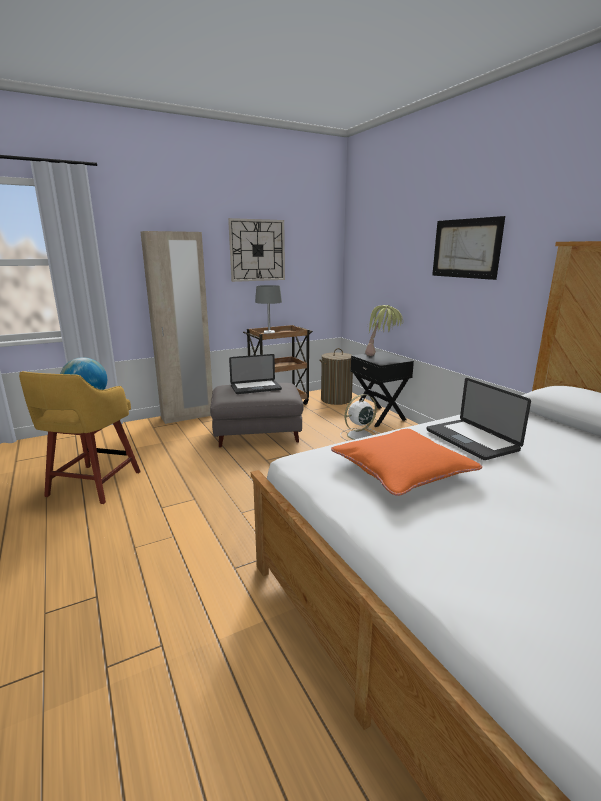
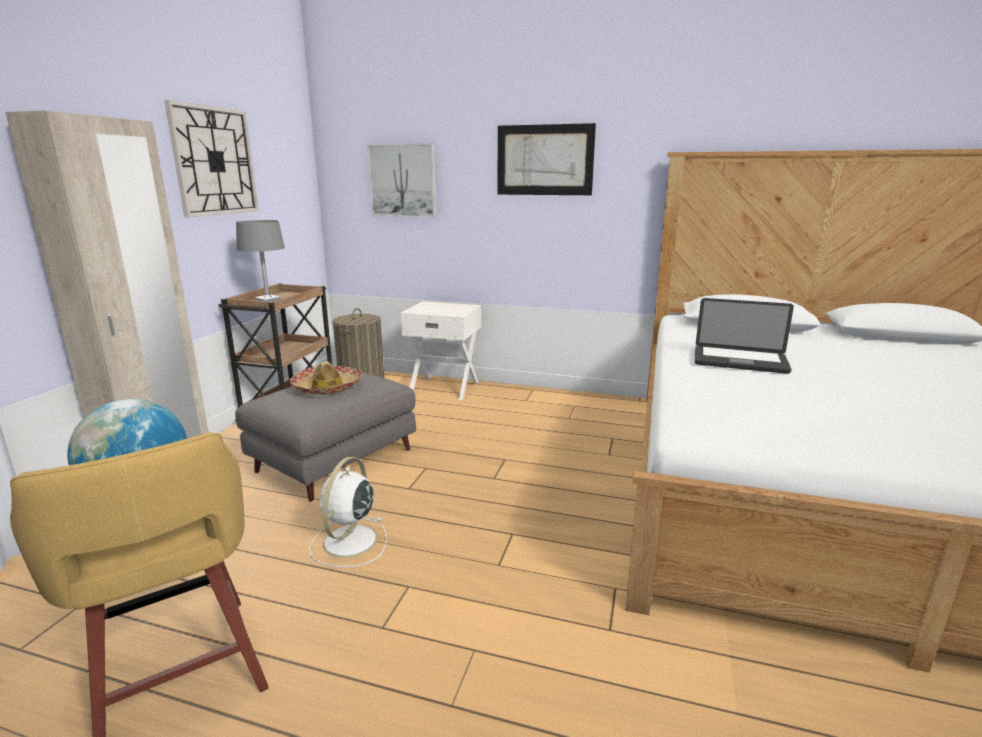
camera: 45 degrees left, 0 degrees up
(256, 388) = (327, 387): laptop -> hat
(358, 435) = (462, 416): white fan -> white fan (349, 542)
(378, 416) = (444, 387): black nightstand -> white nightstand
(382, 262) = (403, 181): none -> picture
(382, 355) = (435, 306): potted plant -> none
(402, 469) = (779, 402): orange pillow -> none

